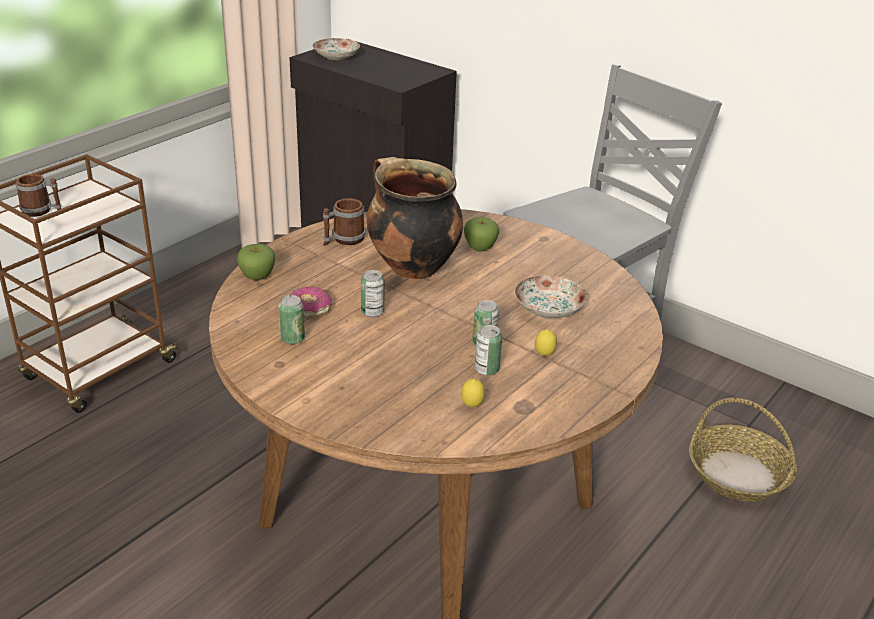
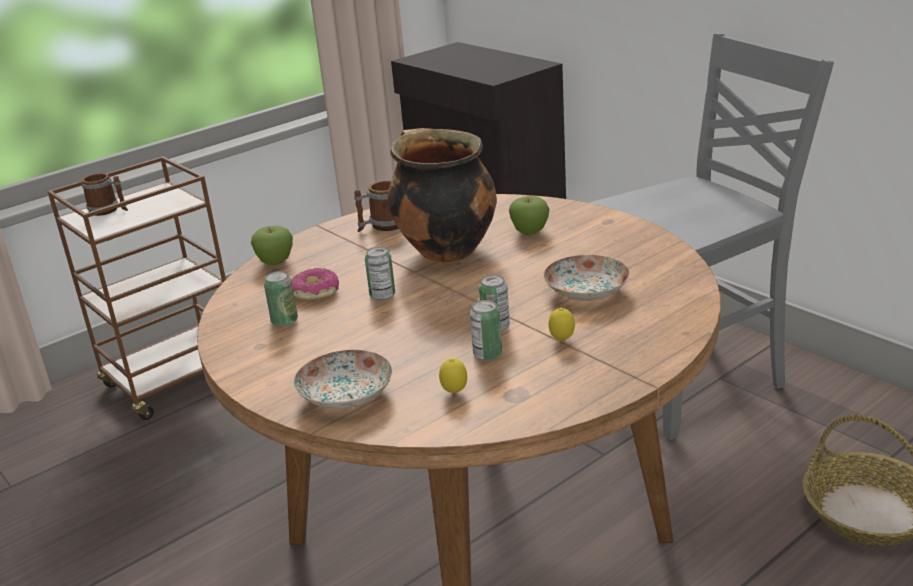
camera: 15 degrees right, 5 degrees down
(336, 56) = (439, 57): plate -> plate (347, 395)

